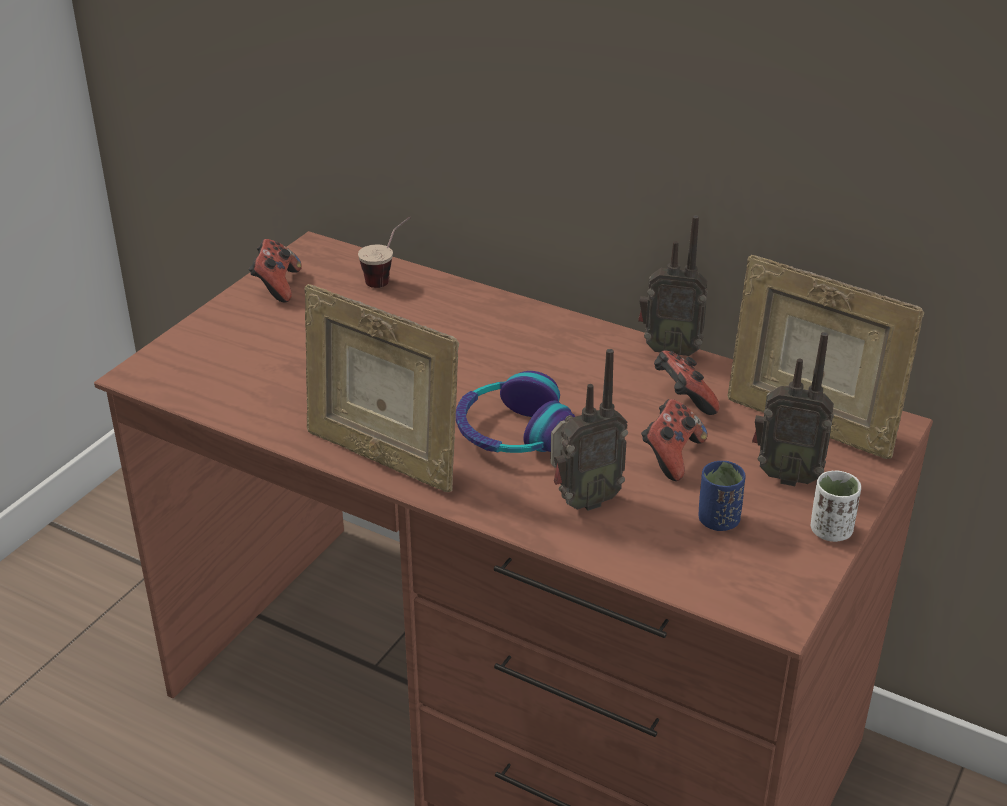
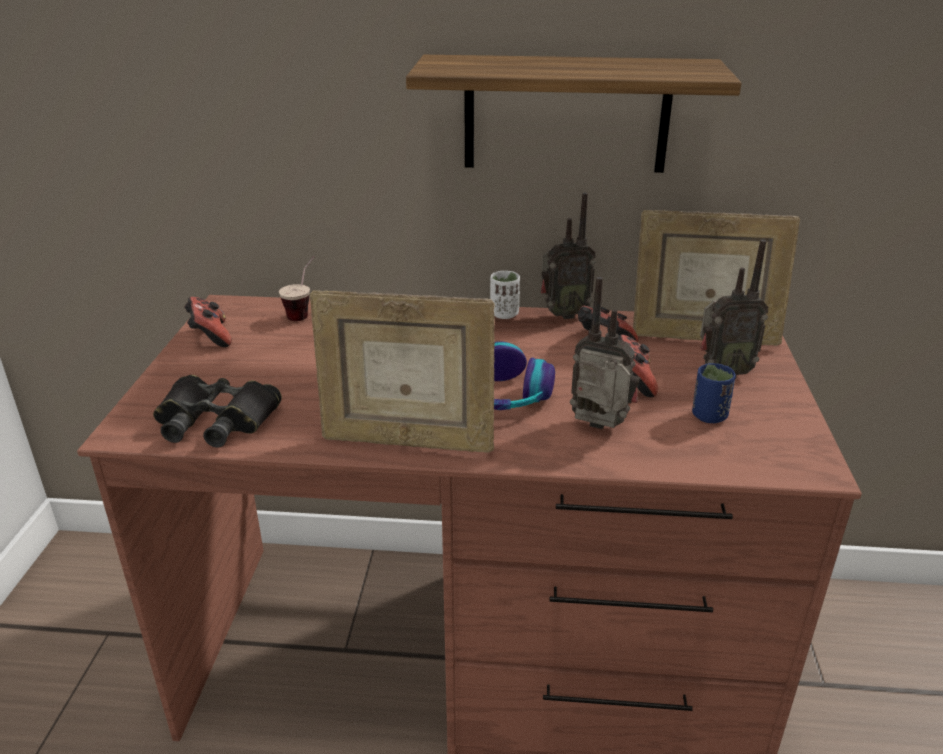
camera: 25 degrees left, 5 degrees down
(225, 384) = (216, 420): none -> black binoculars
(583, 501) = (598, 430): radio -> radio turned 105 degrees counterclockwise
(694, 117) = (566, 114): none -> shelf
(830, 531) = (789, 401): white cup -> white cup (504, 314)

